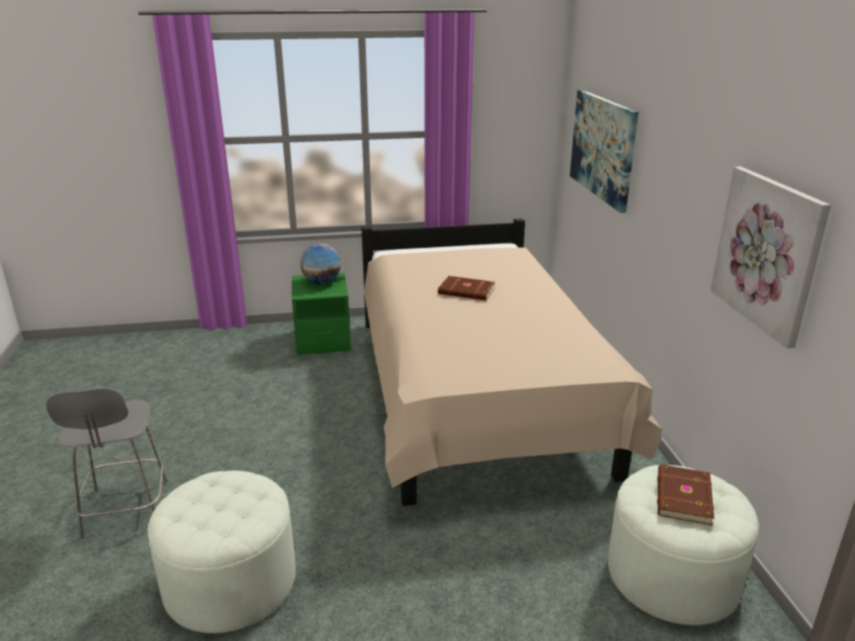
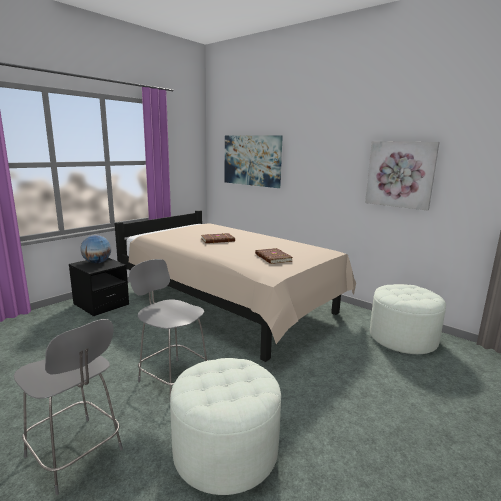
camera: 40 degrees left, 10 degrees down
(280, 475) = (172, 378): none -> grey chair
(323, 340) = (101, 304): green nightstand -> black nightstand
(682, 497) = (407, 292): brown book -> brown book (272, 258)

